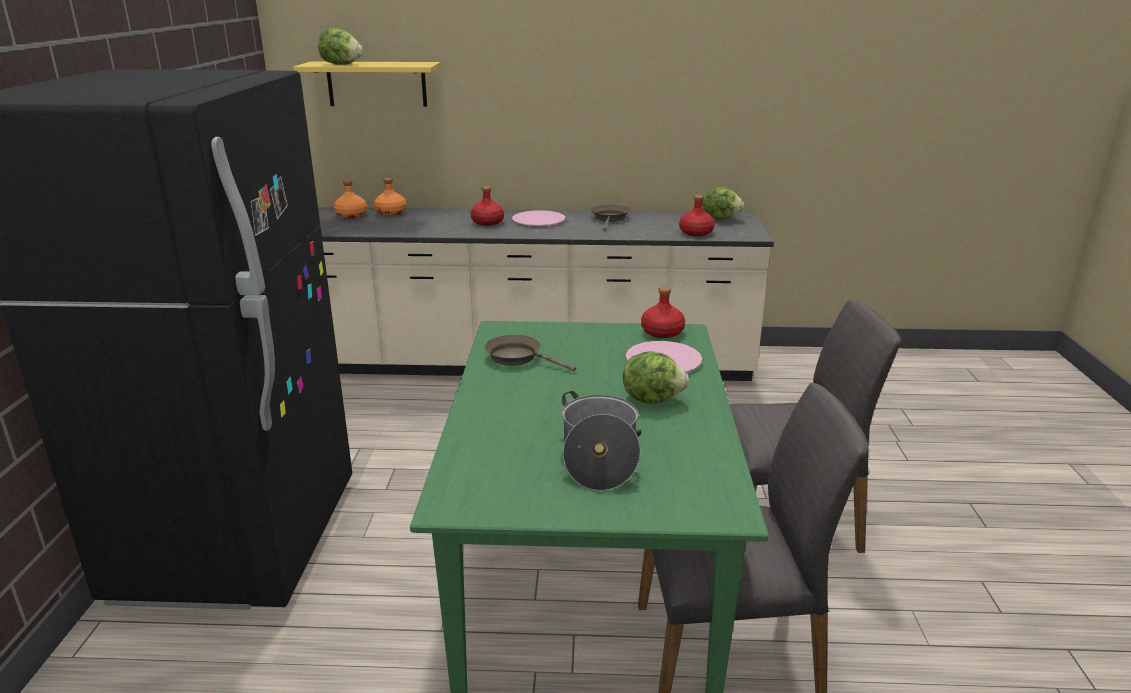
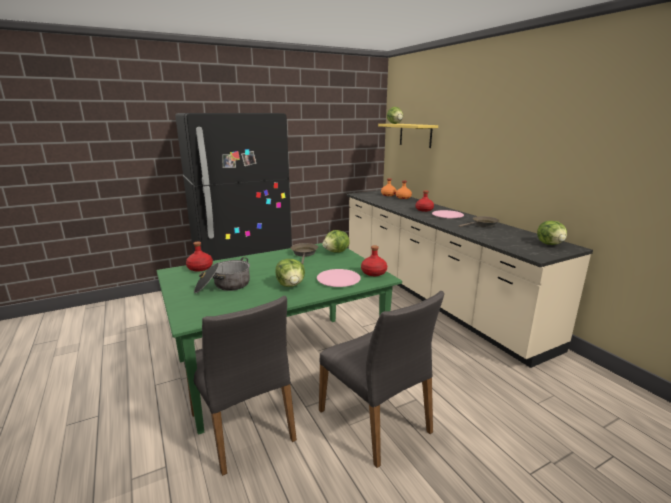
camera: 60 degrees right, 5 degrees down
(542, 333) = (336, 252): none -> lettuce
(695, 232) = (506, 243): red bottle -> red bottle (200, 268)

